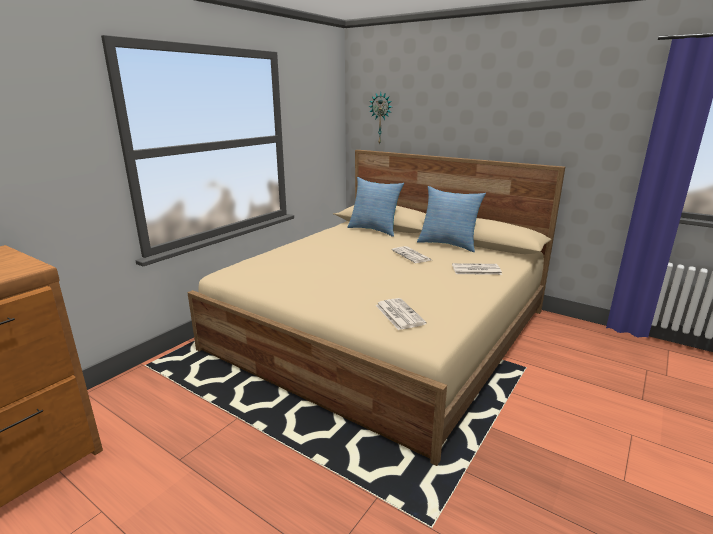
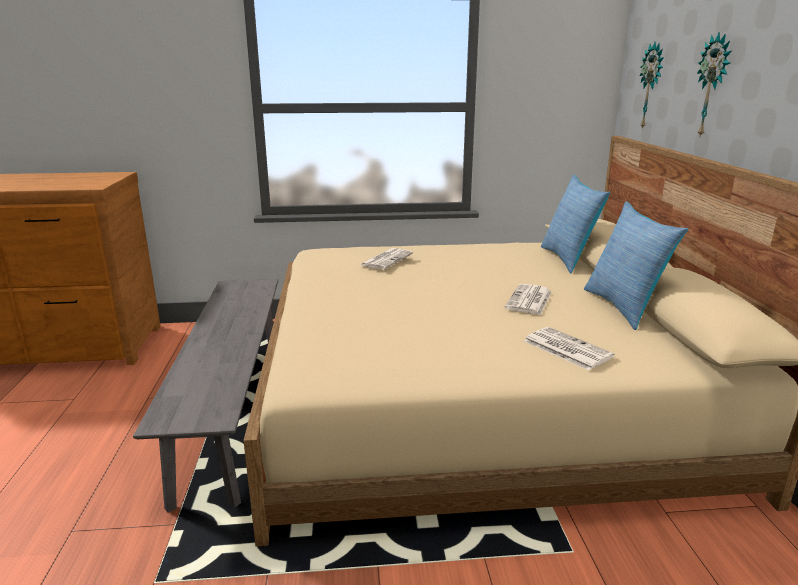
camera: 50 degrees right, 0 degrees up
(266, 419) = (233, 408): none -> grey bench
(398, 314) = (337, 345): newspaper -> newspaper (386, 259)
(438, 118) = (713, 86): none -> wall clock

